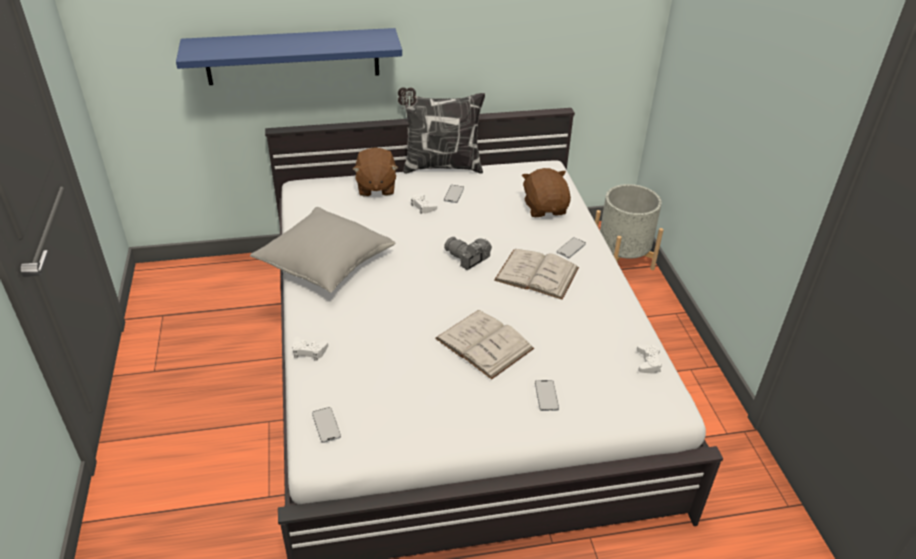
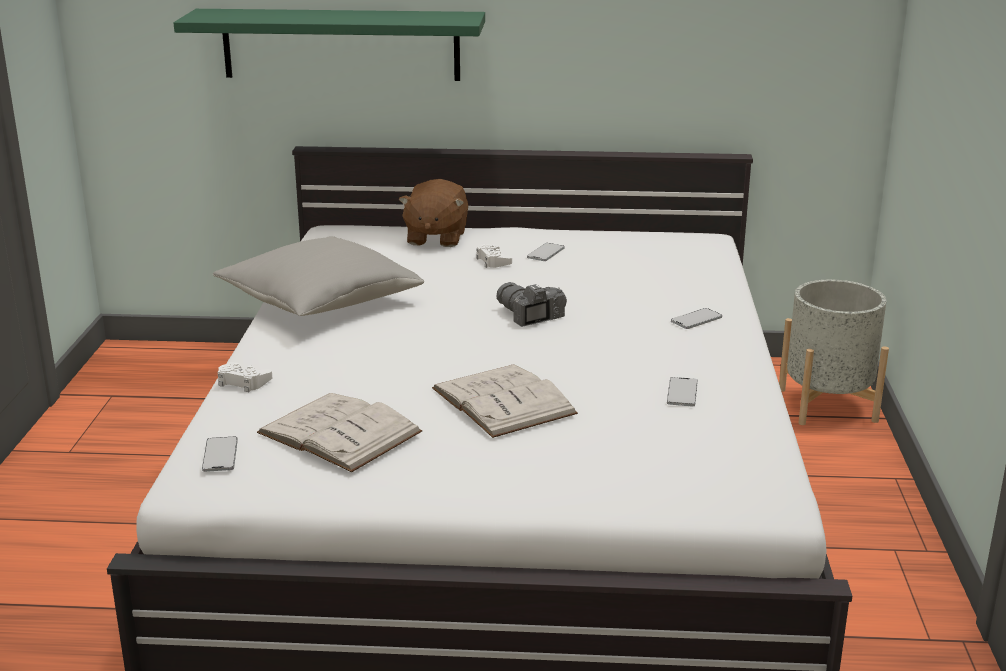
camera: 15 degrees right, 15 degrees down
(292, 56) = (341, 44): blue shelf -> green shelf
(440, 166) = (542, 226): pillow -> none
(537, 274) = (627, 340): white book -> white book (339, 432)
(545, 208) = (678, 277): brown plush toy -> none
(546, 396) = (569, 465): phone -> phone (682, 393)
(648, 362) = (757, 449): white game controller -> none

